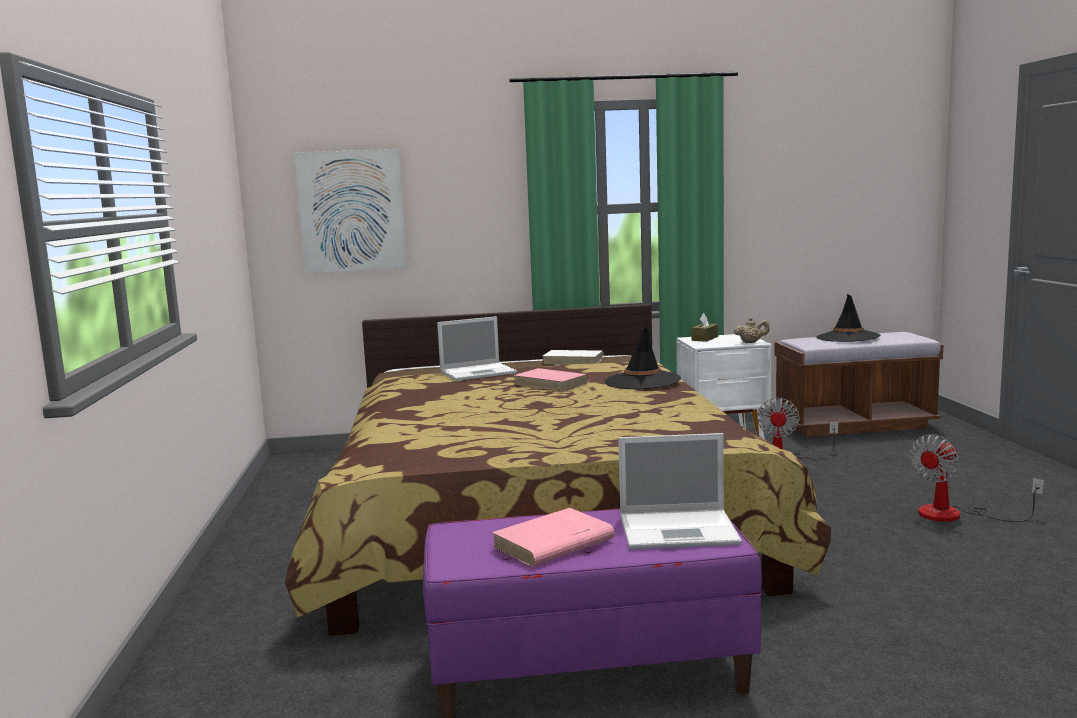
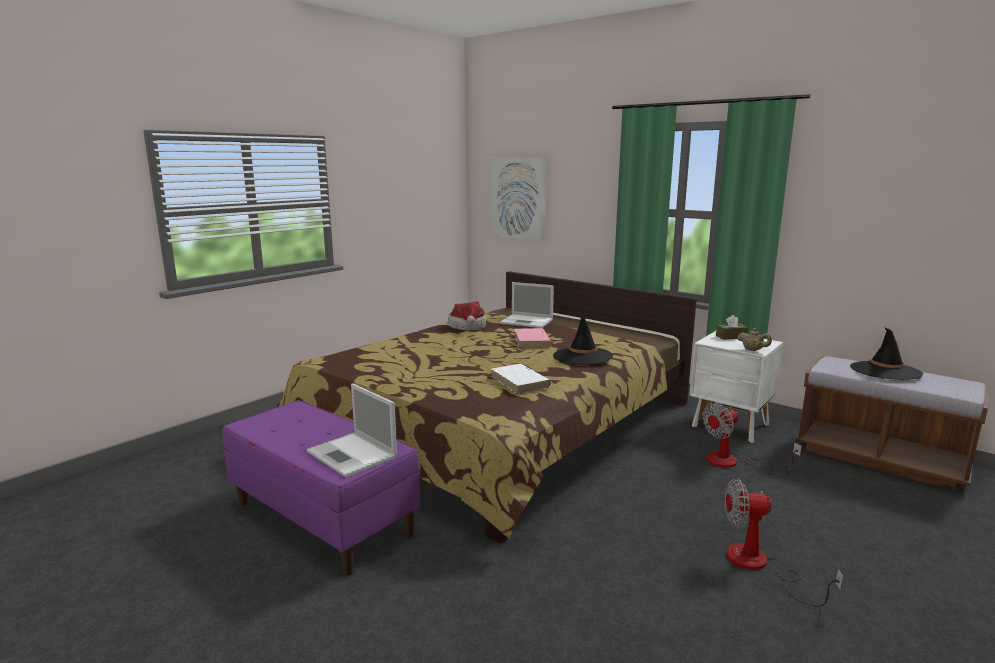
camera: 45 degrees right, 5 degrees up
(431, 392) = (467, 327): none -> hat
(552, 544) = (296, 433): pink book -> none
(574, 361) = (611, 329): white book -> white book (520, 382)

